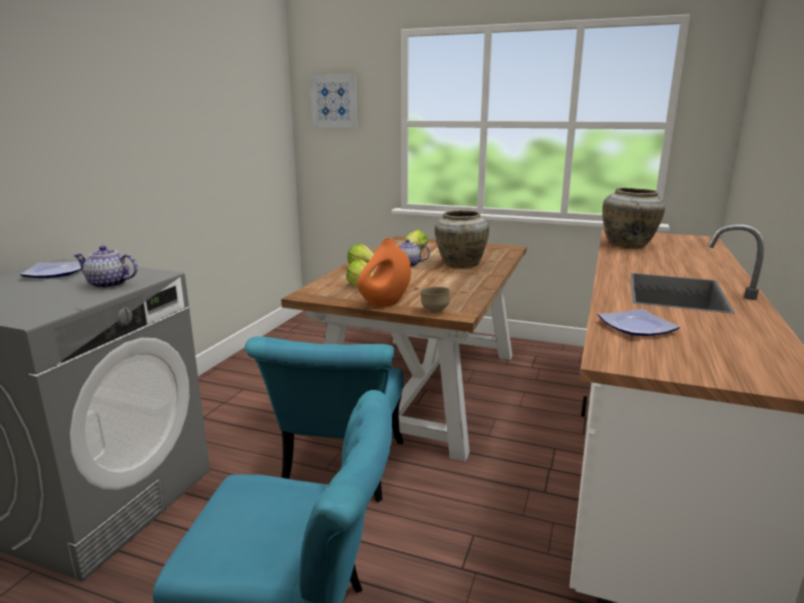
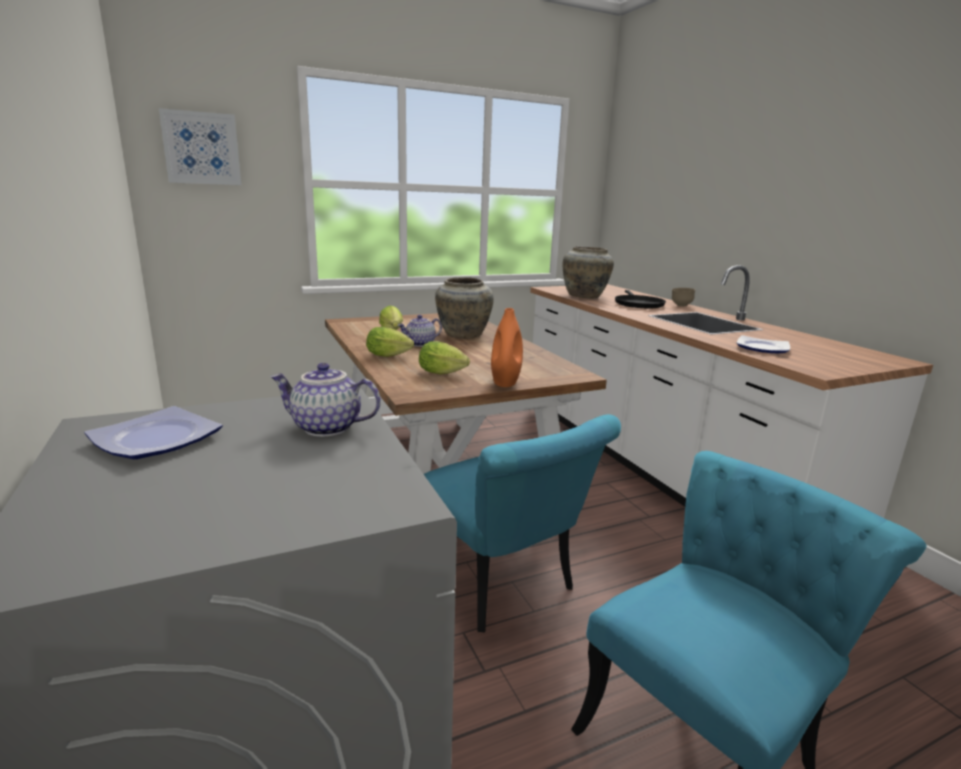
camera: 45 degrees left, 0 degrees up
(108, 285) = (325, 428): teapot -> teapot turned 45 degrees clockwise
(434, 311) = (559, 378): brown bowl -> brown bowl (681, 306)
(665, 261) = (638, 304): none -> black frying pan

